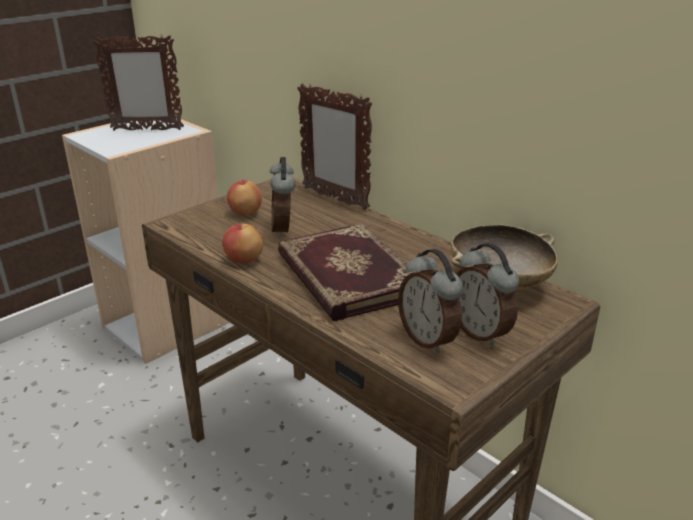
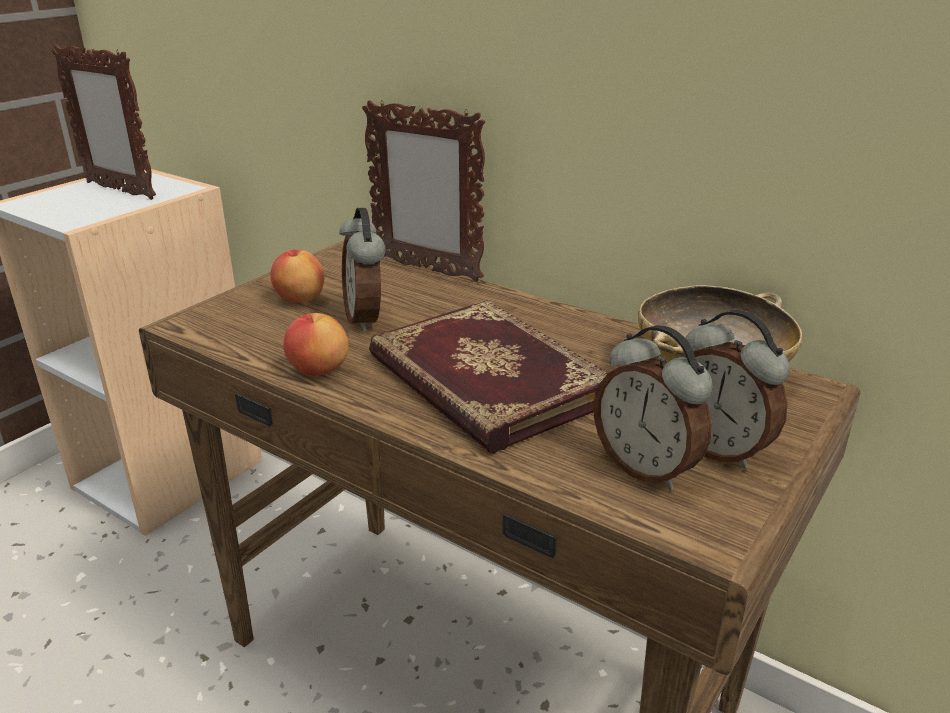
camera: 10 degrees left, 0 degrees up
(147, 130) = (119, 190): picture frame -> picture frame turned 45 degrees clockwise

